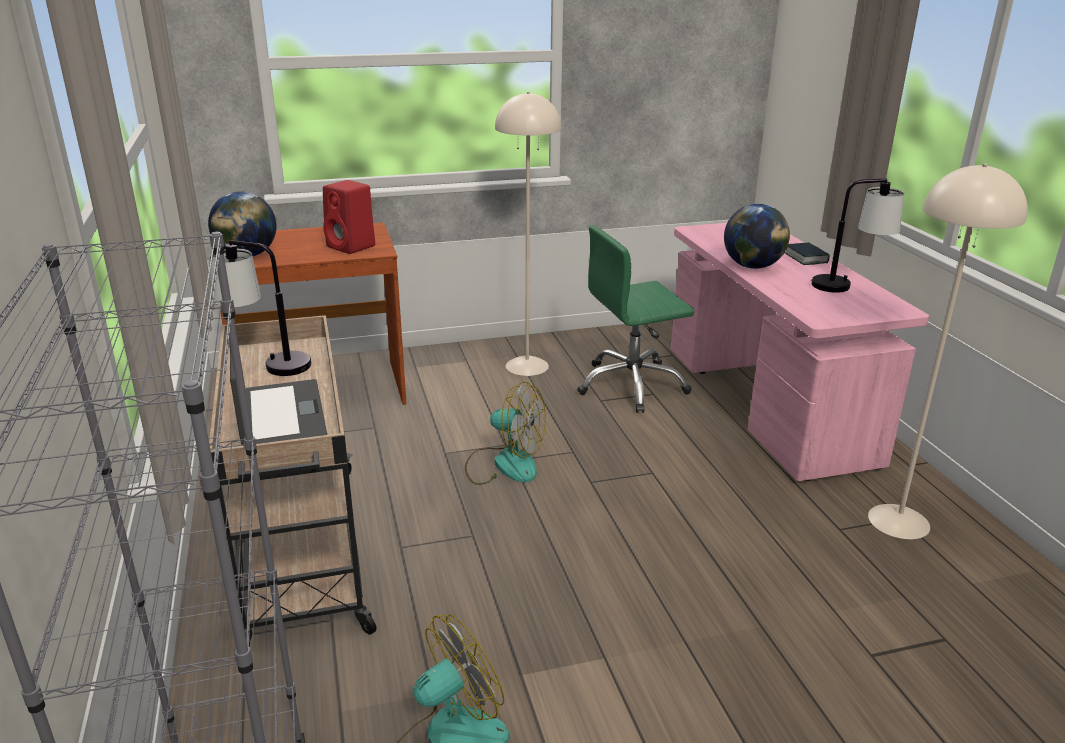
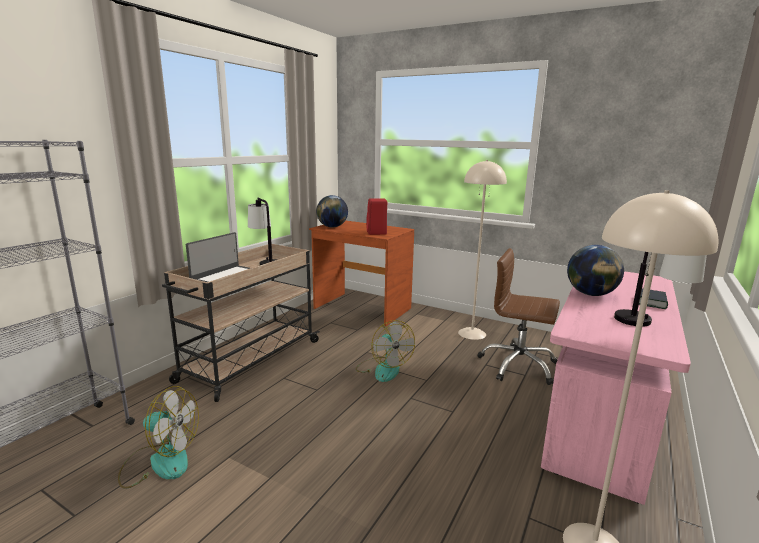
camera: 45 degrees right, 10 degrees down
(632, 385) = (518, 365): green office chair -> brown office chair

